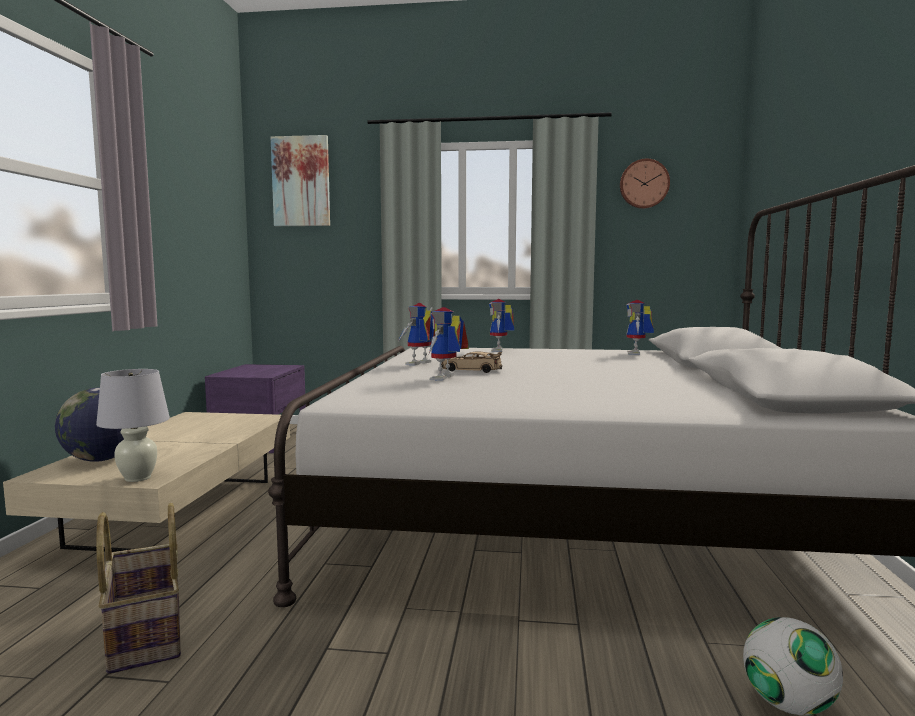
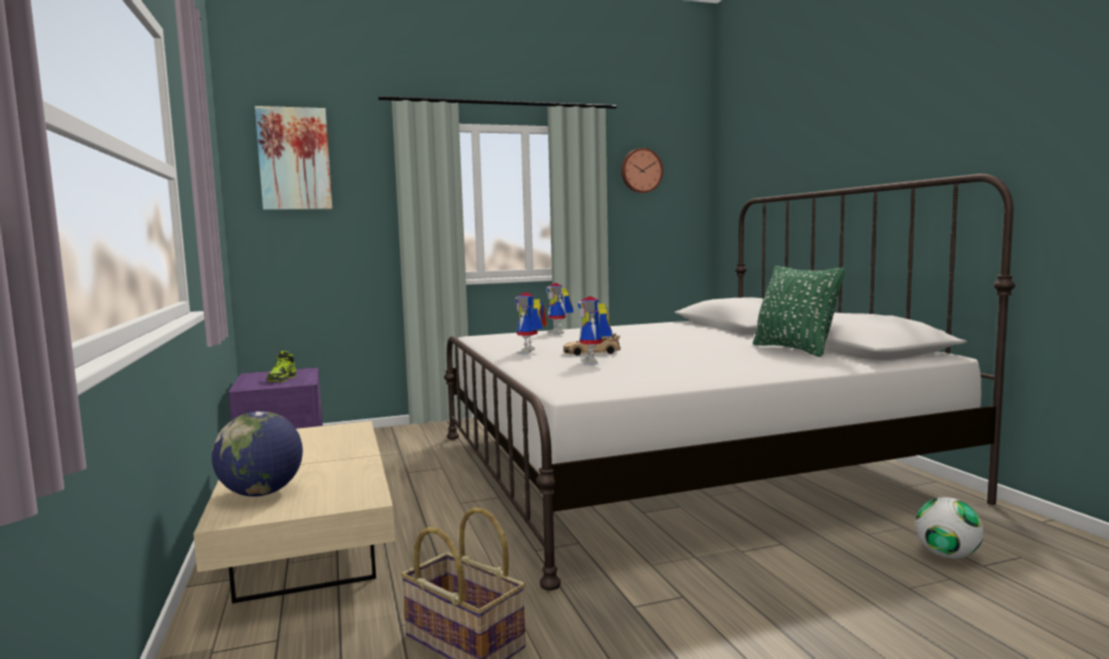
camera: 25 degrees left, 0 degrees up
(137, 478) = (348, 501): white table lamp -> none
(258, 371) = (282, 379): none -> shoe
(638, 354) = (677, 325): toy robot -> none
(698, 388) = (794, 349): none -> green pillow

